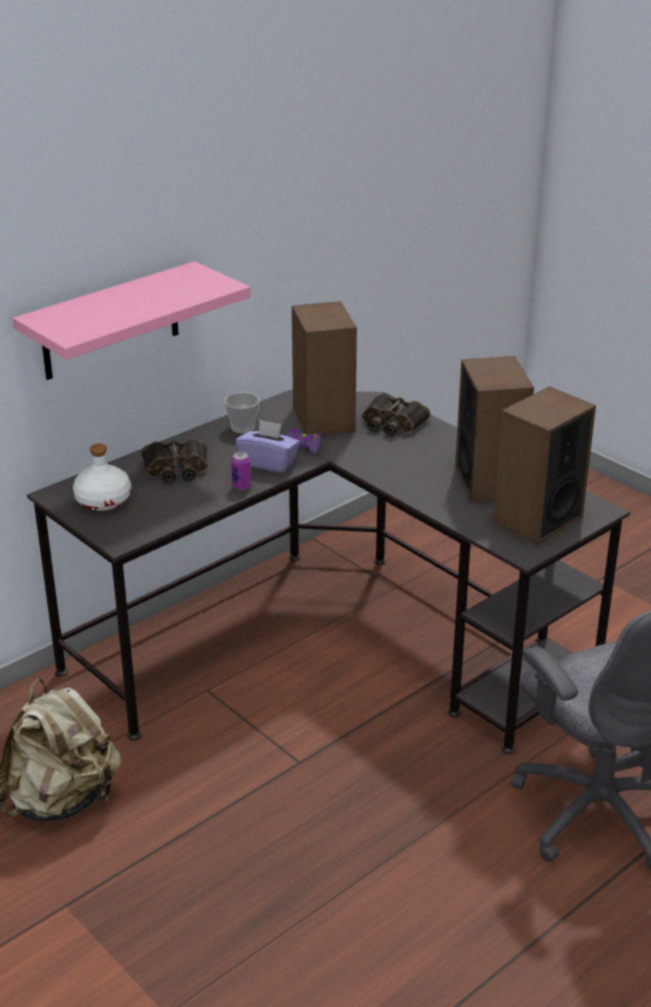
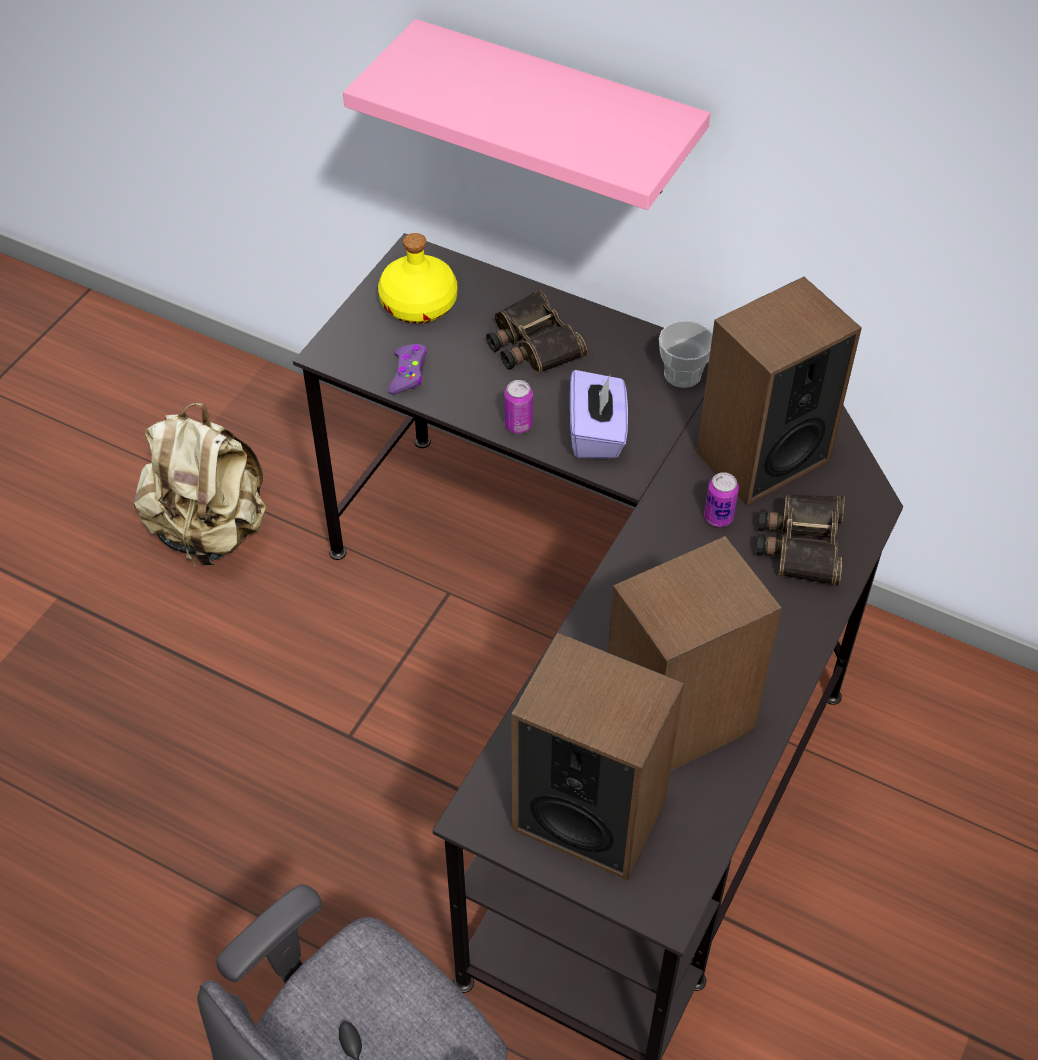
camera: 70 degrees right, 20 degrees up
(104, 500) = (419, 304): white bottle -> yellow bottle
(302, 446) = (665, 455): purple game controller -> purple game controller (408, 374)
(358, 441) = (718, 517): none -> can

